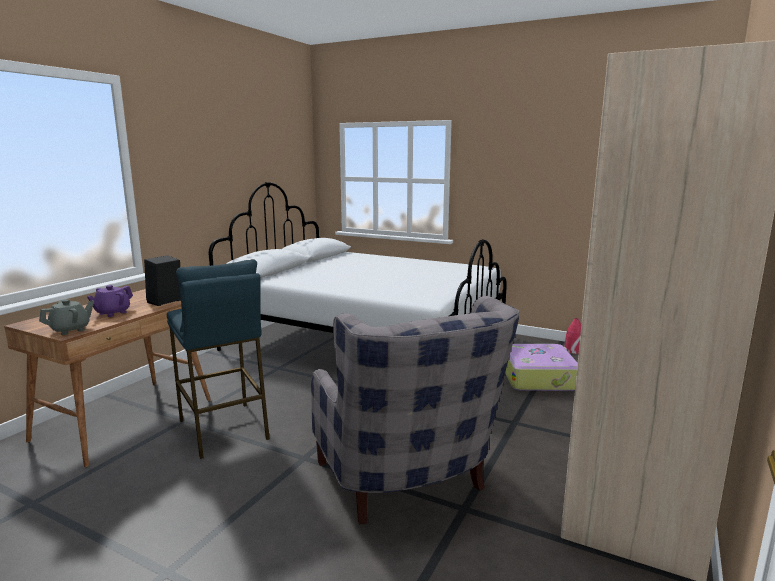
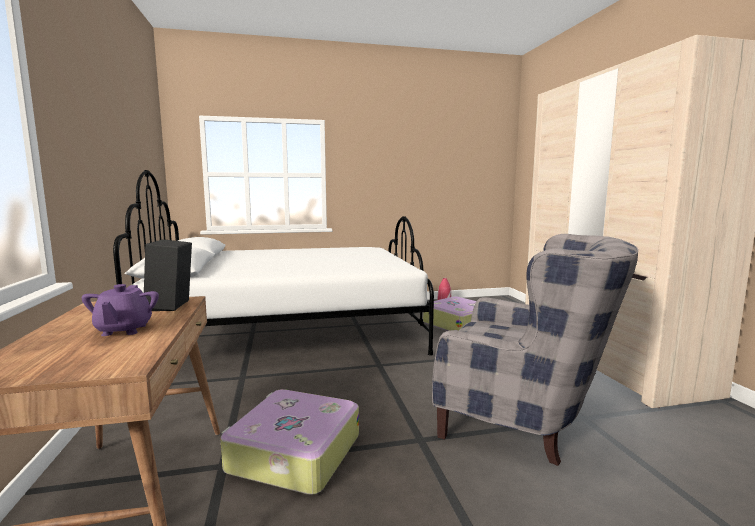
camera: 40 degrees left, 5 degrees down
(70, 330) = (117, 361): grey teapot -> none
(223, 429) = (293, 453): blue stool -> suitcase

